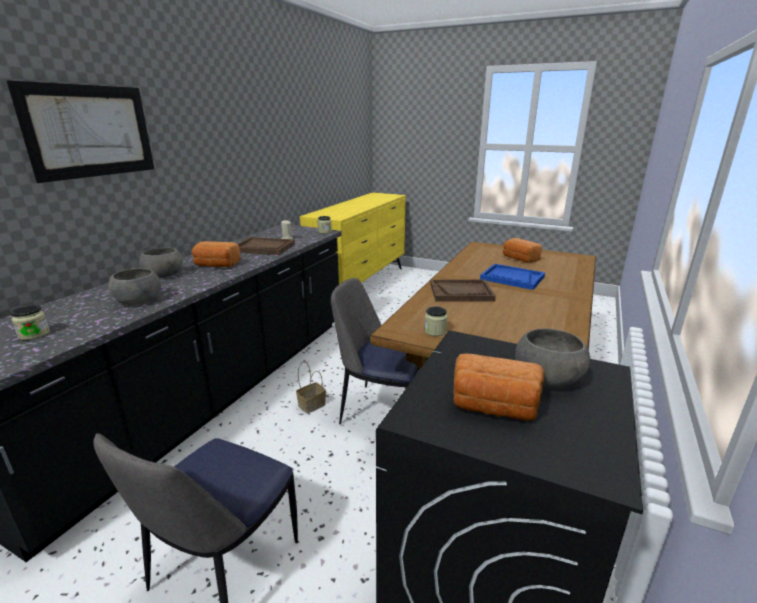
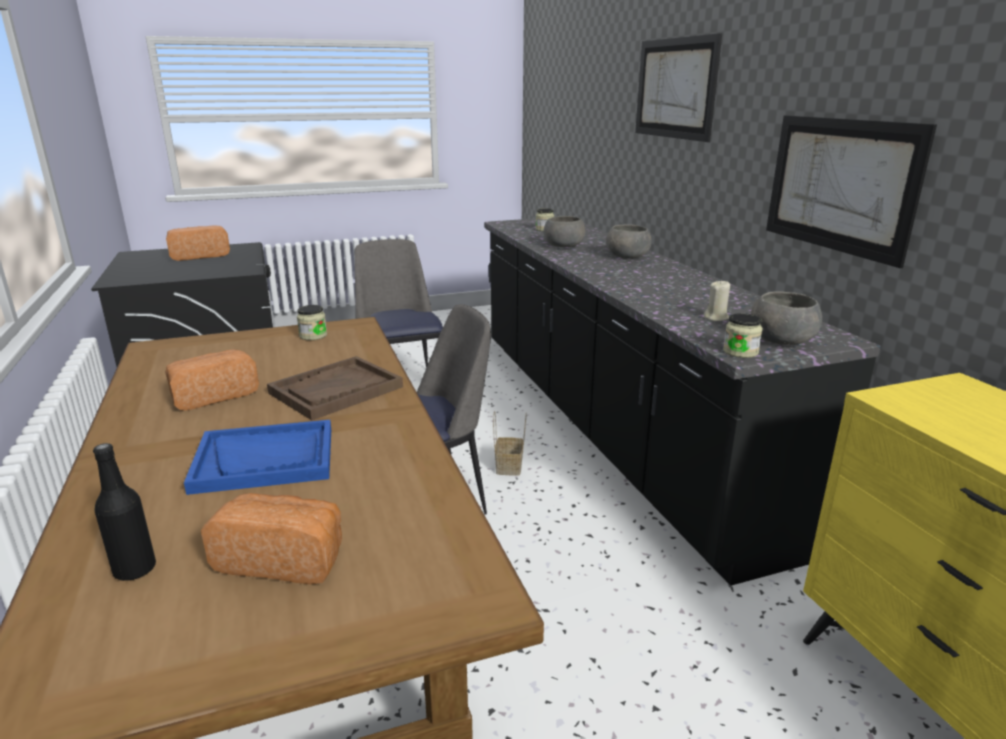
camera: 135 degrees right, 0 degrees up
(216, 265) = (628, 272): bread -> bread (213, 395)
(244, 170) = (839, 185): none -> picture
(264, 248) = (678, 298): brown tray -> none
(548, 377) = (165, 270): grey bowl -> grey bowl (782, 340)
(560, 267) = (135, 569): none -> black bottle

